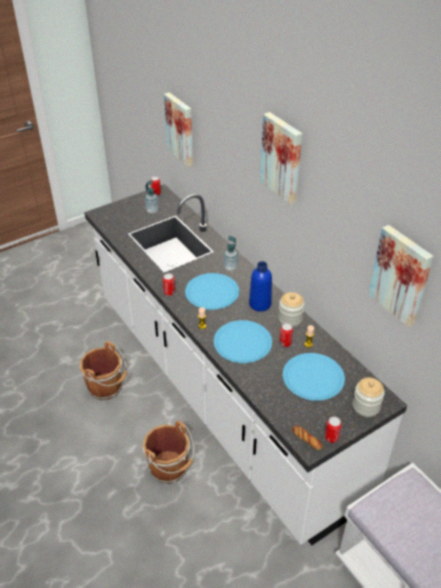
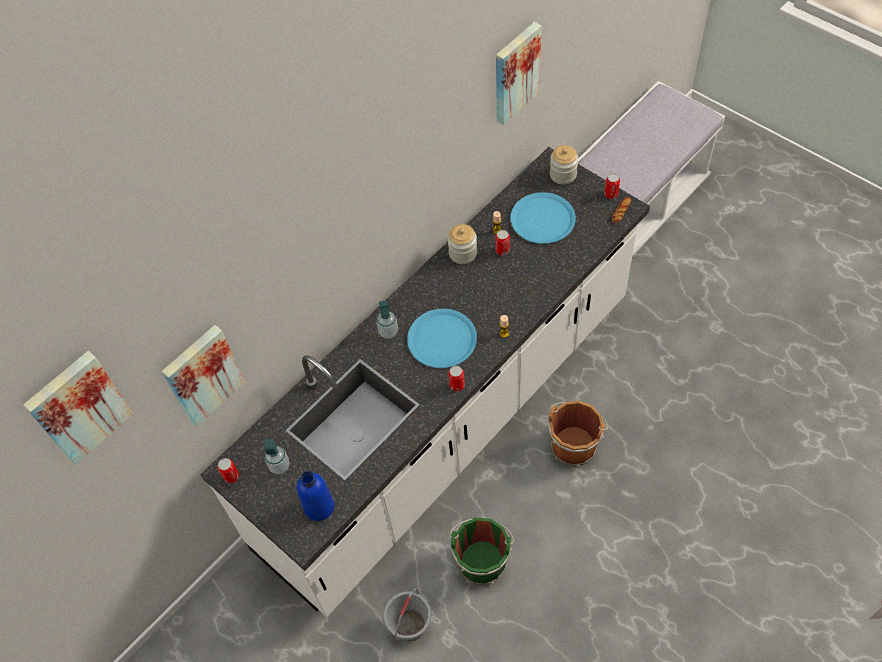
camera: 100 degrees left, 15 degrees up
(84, 343) = (410, 626): none -> grey bucket
(106, 387) = (482, 560): brown bucket -> green bucket
(242, 342) = (516, 288): blue plate -> none
(260, 304) = (447, 286): blue bottle -> blue bottle (319, 507)
(283, 157) = (375, 165): picture -> picture (78, 406)

